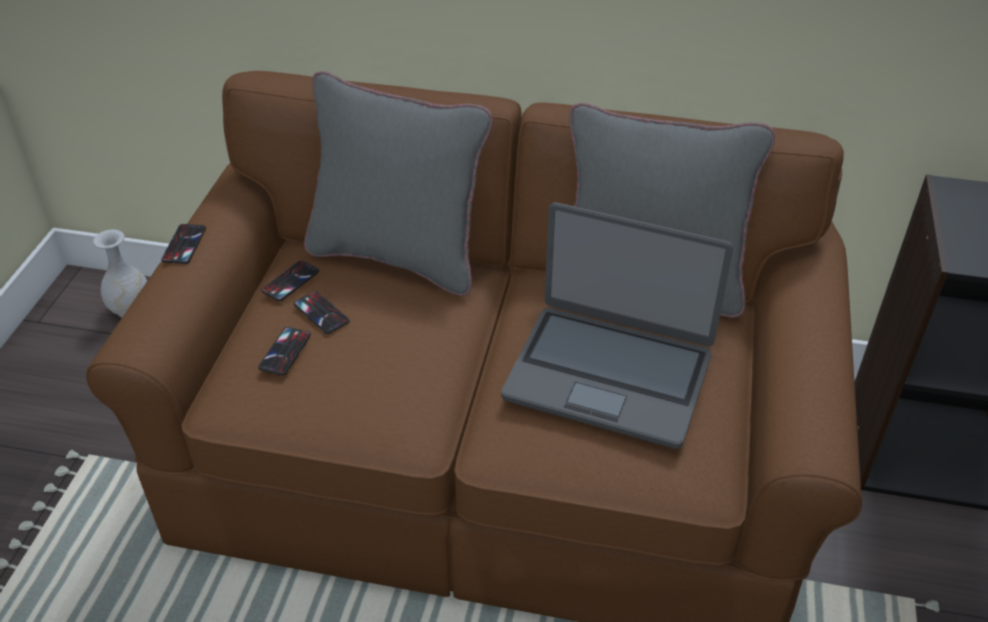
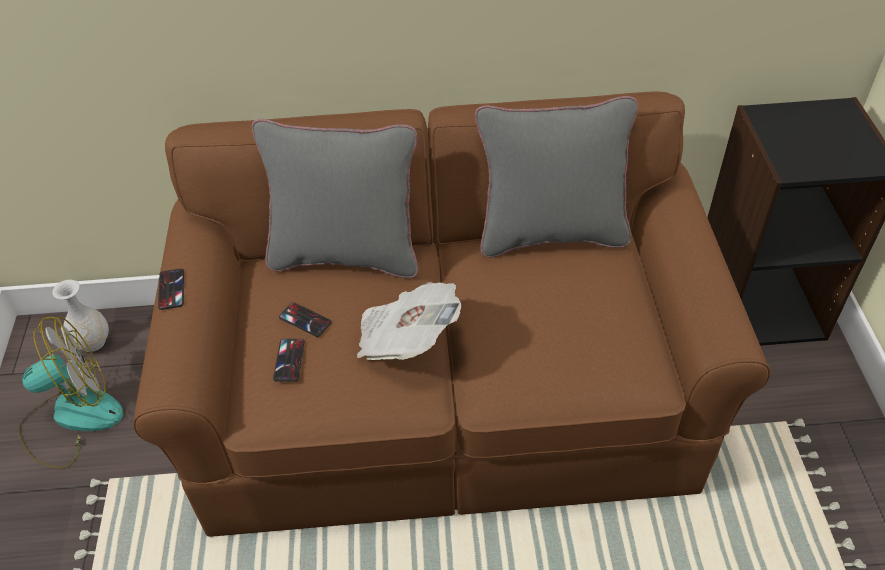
camera: 15 degrees left, 5 degrees up
(77, 381) = (71, 418): none -> fan
(290, 281) = (266, 298): phone -> none
(426, 359) = (406, 339): none -> newspaper
(609, 374) = (551, 316): laptop -> none

